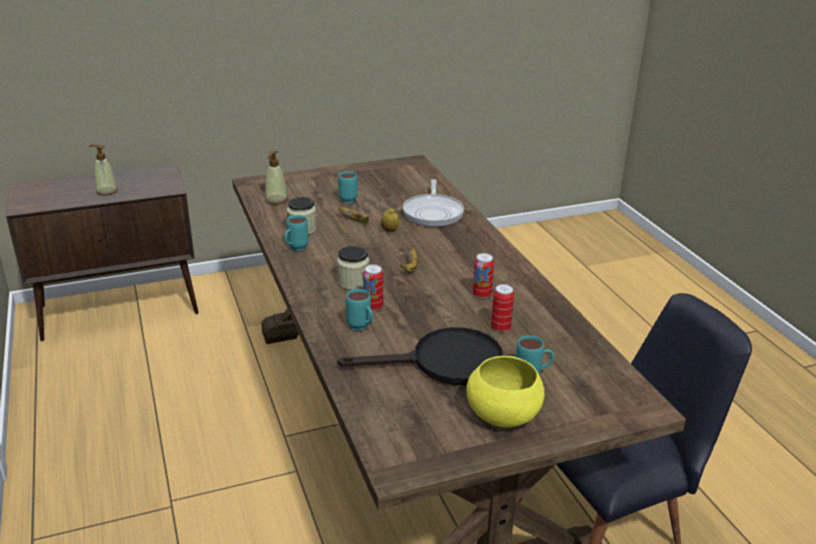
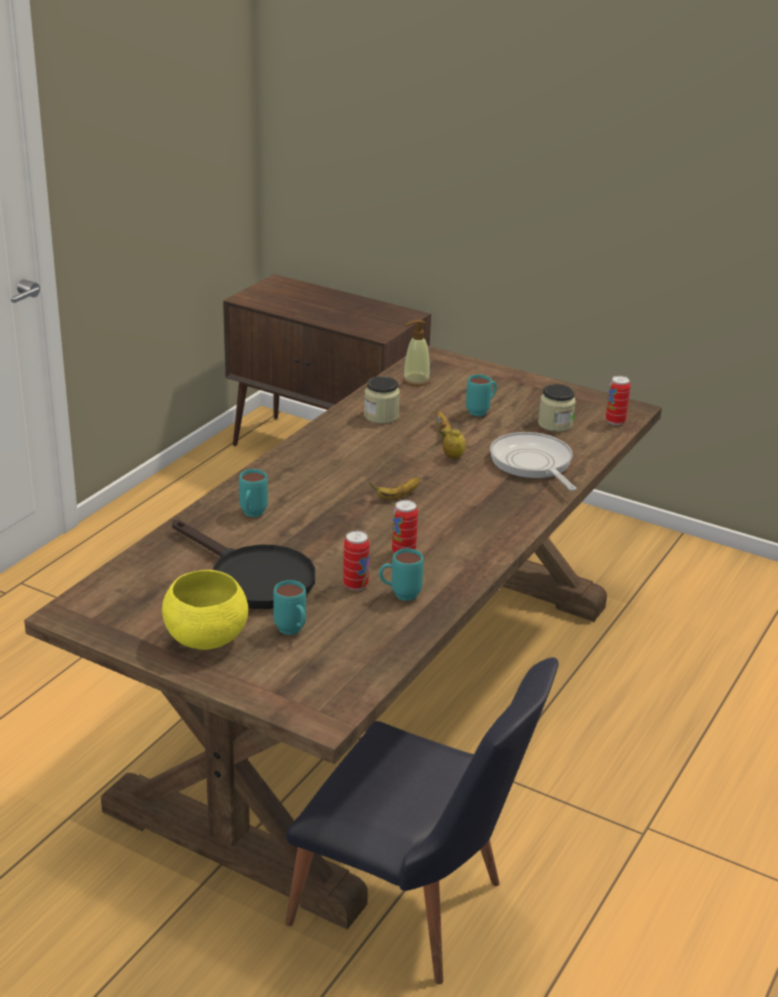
camera: 50 degrees right, 0 degrees up
(106, 191) = (327, 313): soap dispenser -> none
(295, 249) = (339, 429): turquoise mug -> turquoise mug (399, 595)
(353, 282) = (325, 479): jar -> jar (555, 424)
(373, 307) = (296, 506): can -> can (615, 421)
(433, 212) = (532, 464): frying pan -> frying pan turned 105 degrees clockwise

